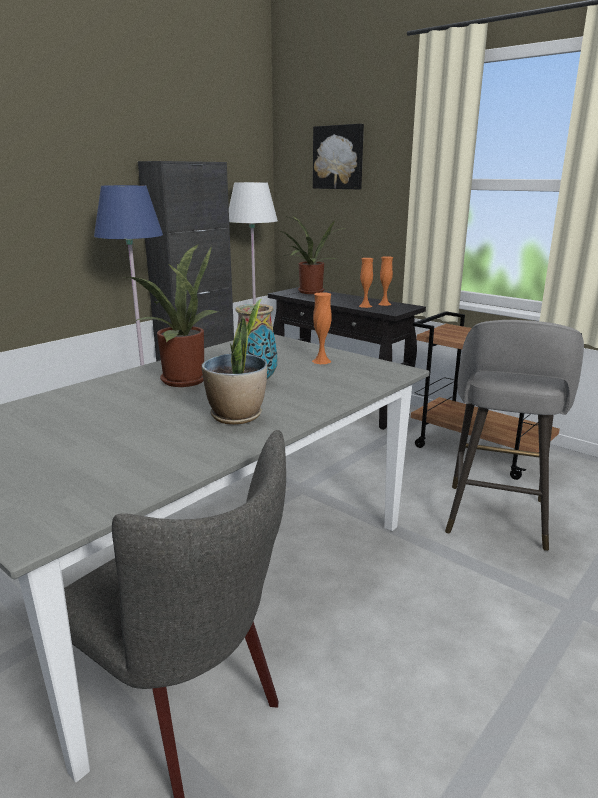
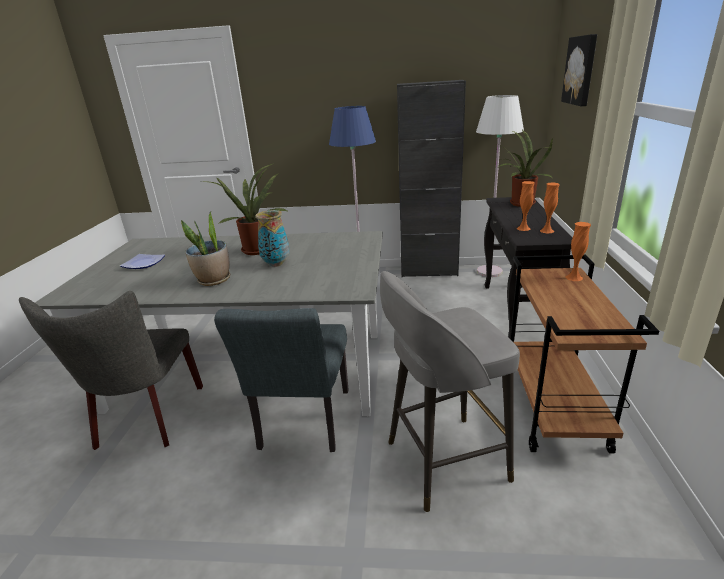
camera: 55 degrees right, 5 degrees up
(49, 447) = (143, 264): none -> plate
(321, 361) = (341, 264): orange vase -> orange vase (574, 277)
(364, 572) = (303, 424): none -> grey chair

